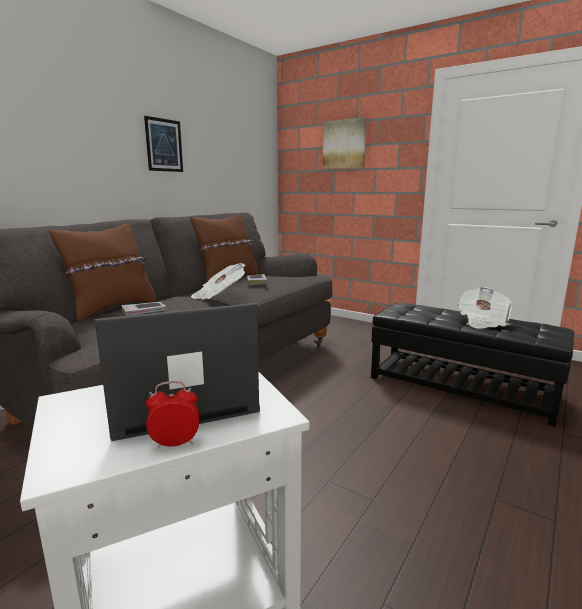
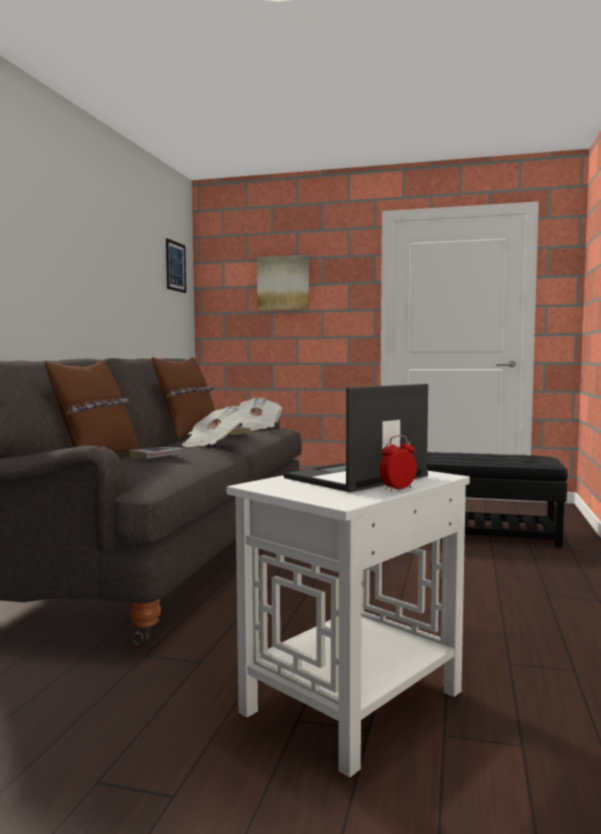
camera: 20 degrees left, 10 degrees down
(164, 145) = (96, 274): picture -> picture (175, 266)
(482, 321) = (478, 456): newspaper -> newspaper (257, 428)

